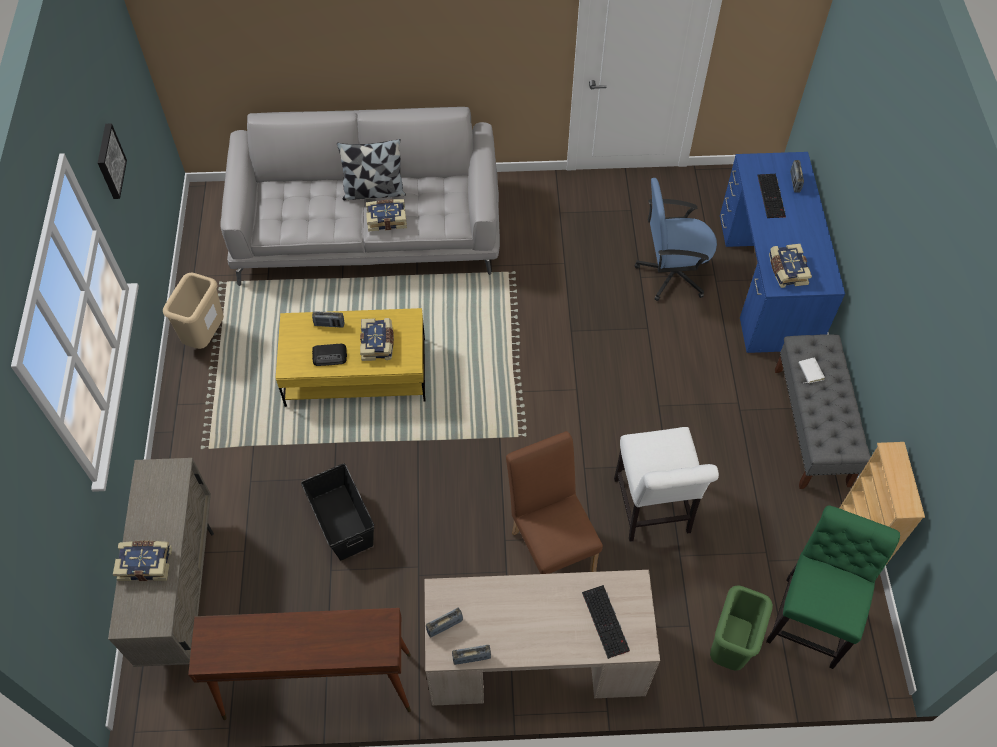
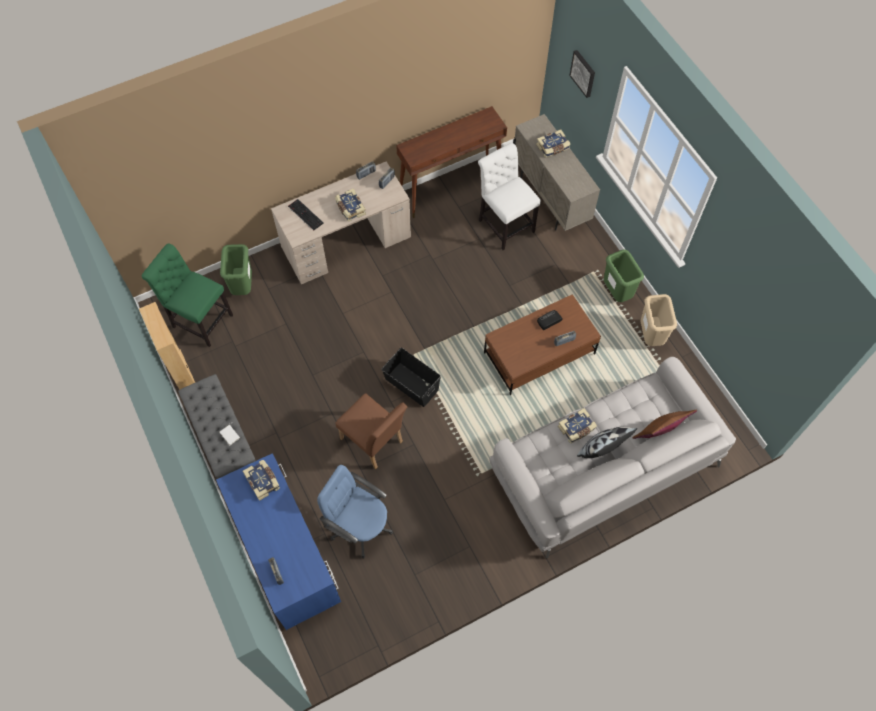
camera: 155 degrees right, 5 degrees up
(109, 161) = (731, 264): picture -> picture (583, 73)
(201, 406) = (617, 293): none -> green trash can
(301, 182) = (659, 433): none -> brown pillow
(342, 522) = (489, 264): black storage box -> black storage box (411, 384)
(356, 372) = (539, 353): yellow coffee table -> brown coffee table
(378, 344) = (524, 341): book -> book (350, 208)
(551, 545) = (363, 299): brown chair -> brown chair (374, 443)
(653, 510) = (311, 343): white chair -> white chair (504, 224)
(671, 273) = (360, 525): blue office chair -> blue office chair turned 120 degrees counterclockwise
(772, 196) = (291, 549): keyboard -> none
(810, 617) = (200, 320): green chair -> green chair turned 120 degrees clockwise

